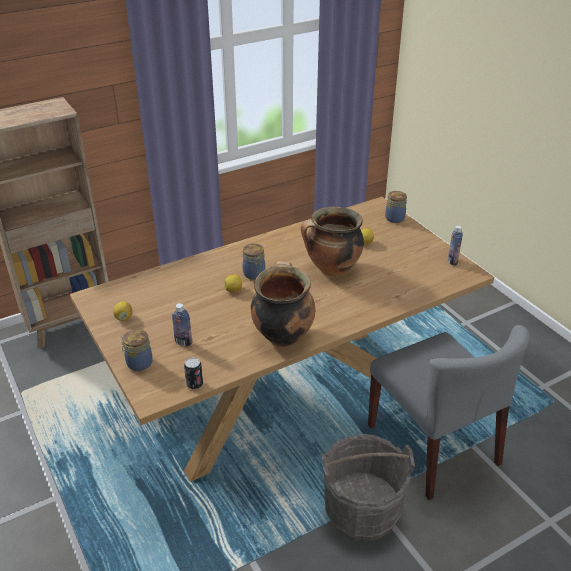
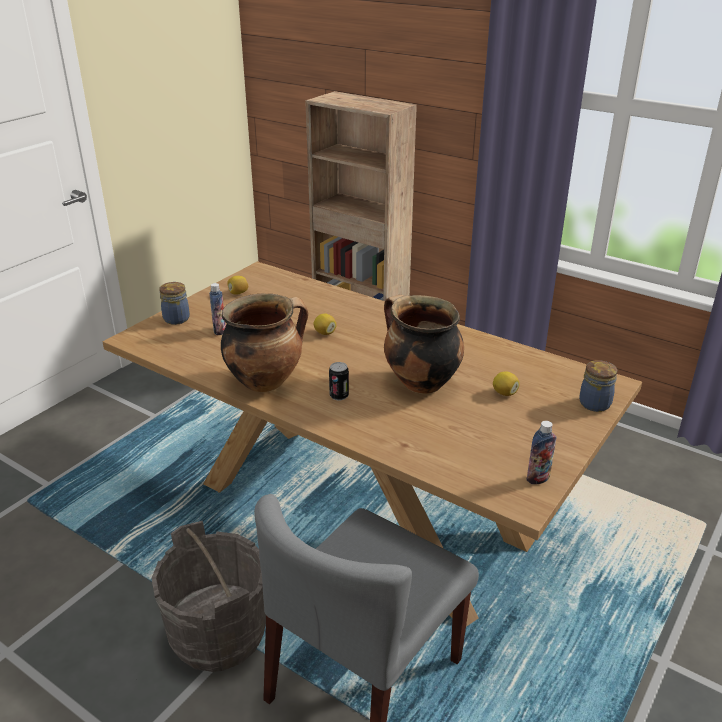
camera: 65 degrees right, 5 degrees down
(194, 384) = (159, 353): can -> can (339, 396)
(254, 274) = (363, 337): jar -> none

